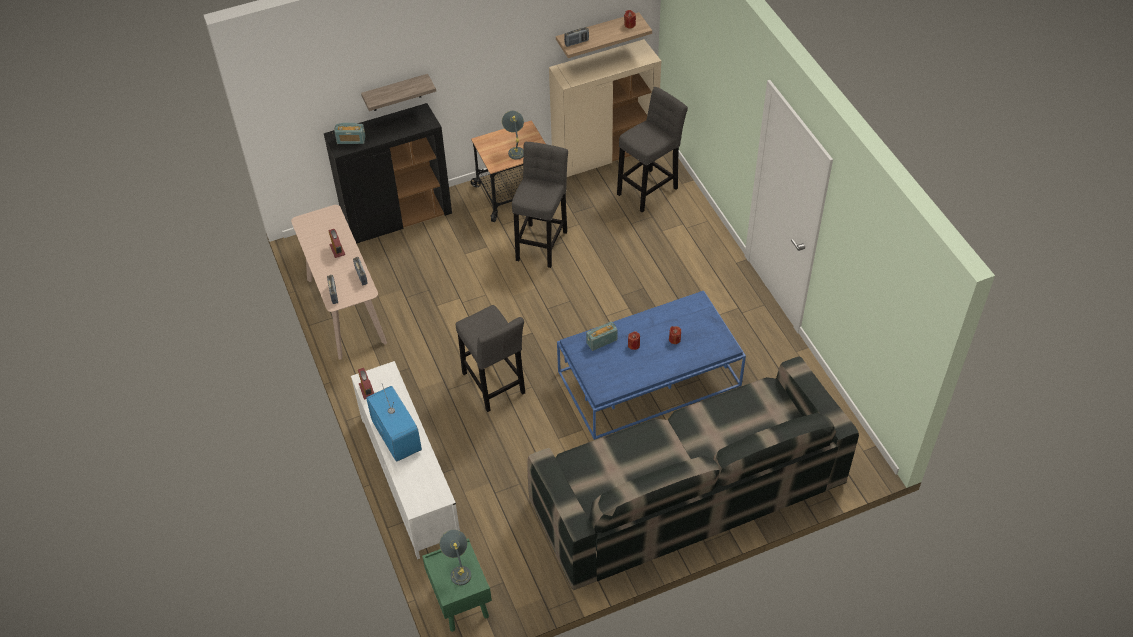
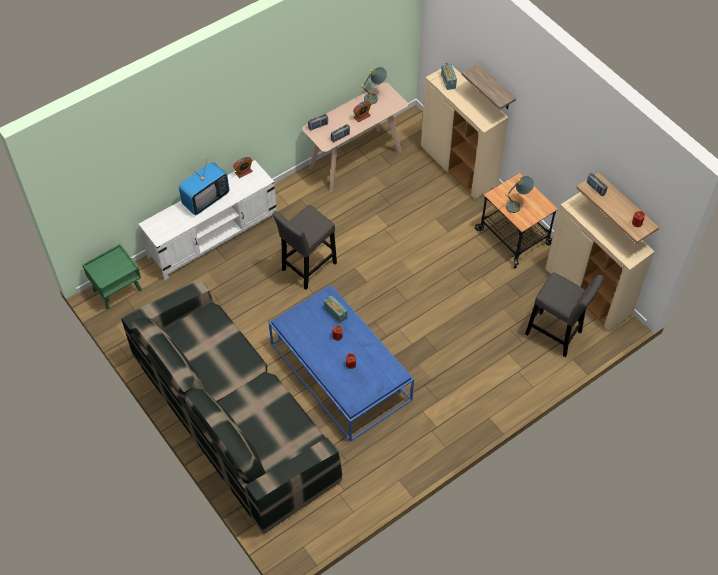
camera: 75 degrees right, 5 degrees up
(398, 217) = (459, 166): black cabinet -> beige cabinet
(458, 569) = (113, 267): grey table lamp -> grey table lamp (375, 97)
(542, 243) = (464, 268): grey stool -> none

